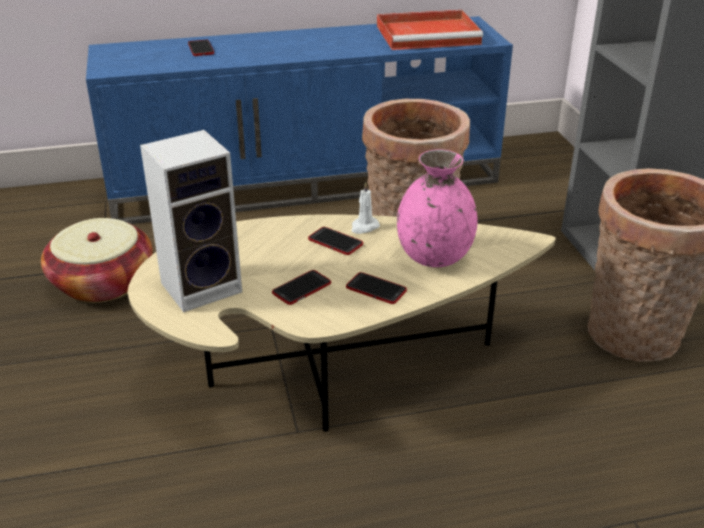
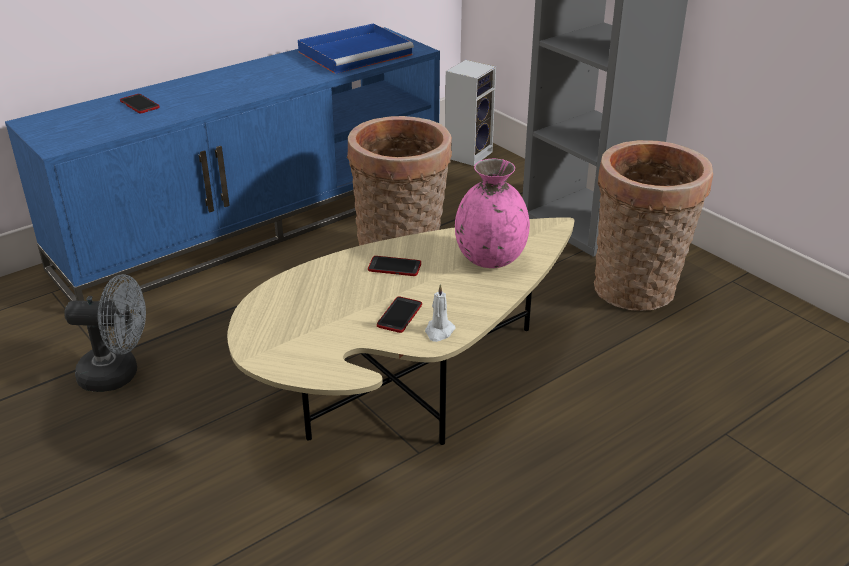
camera: 25 degrees left, 0 degrees up
(103, 283) = (118, 374): basket -> grey fan
(203, 286) = (307, 337): speaker -> speaker (468, 154)
(364, 227) = (409, 247): white candle -> white candle (439, 332)
(376, 289) = (464, 299): phone -> none
(429, 34) = (357, 52): red tray -> blue tray

